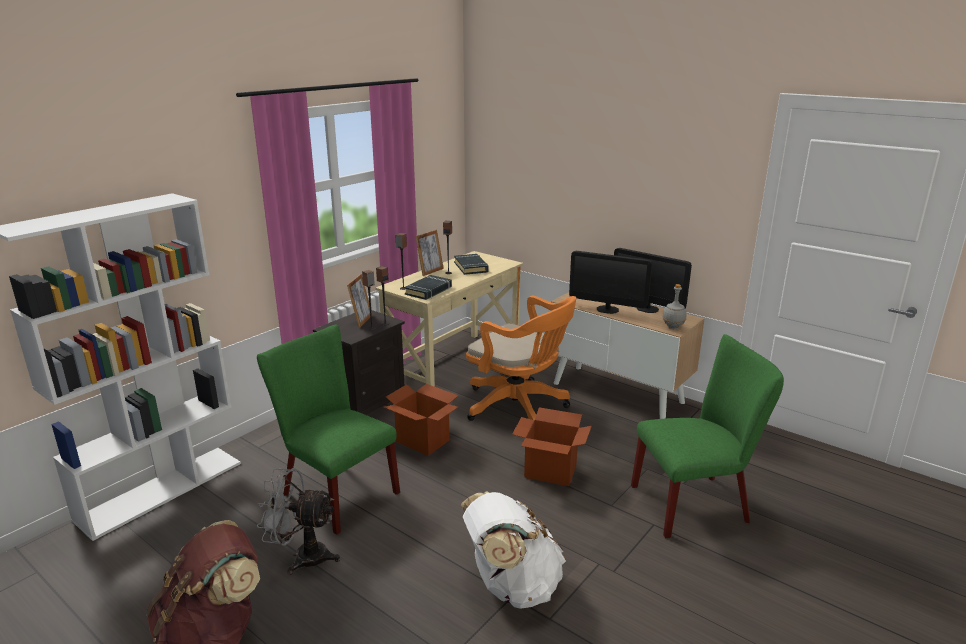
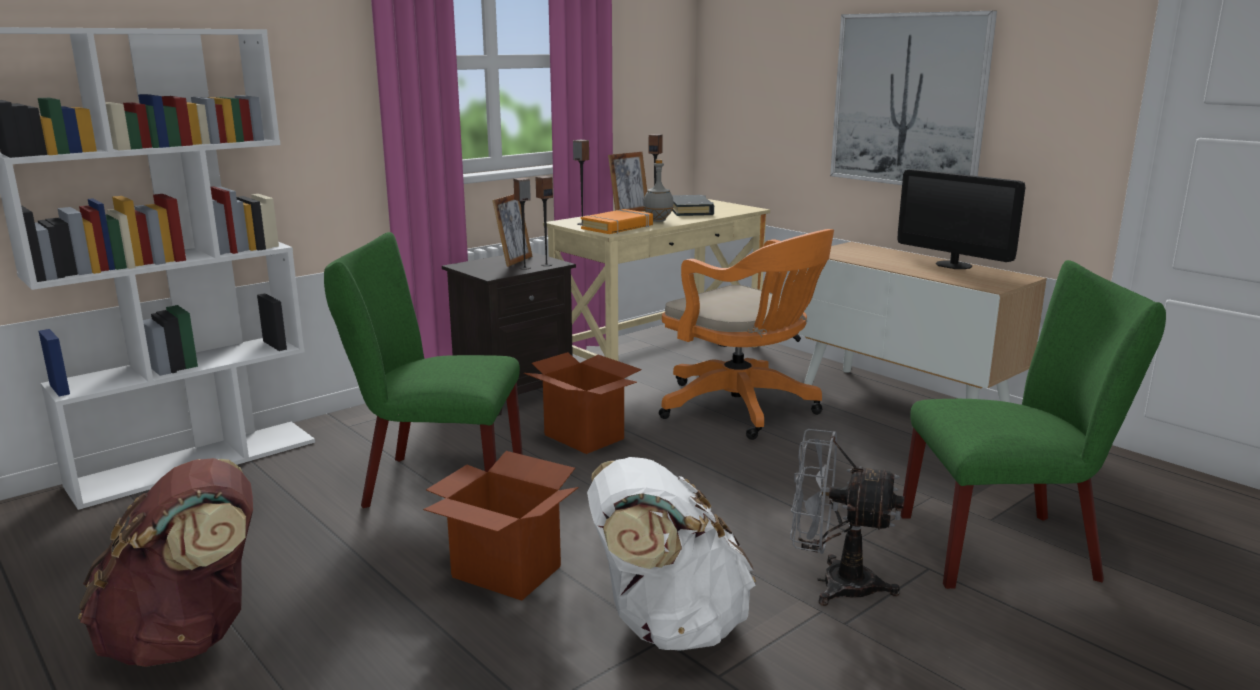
camera: 10 degrees right, 5 degrees down
(302, 556) = (356, 555): grey fan -> grey fan (833, 583)
(334, 491) = (433, 483): green chair -> green chair turned 45 degrees counterclockwise
(429, 291) = (617, 227): black book -> orange book
(550, 471) = (770, 487): cardboard box -> cardboard box (505, 572)
(607, 309) = (888, 263): monitor -> none
(614, 200) = (908, 100): none -> picture
(673, 327) = (991, 284): grey bottle -> grey bottle (658, 221)

